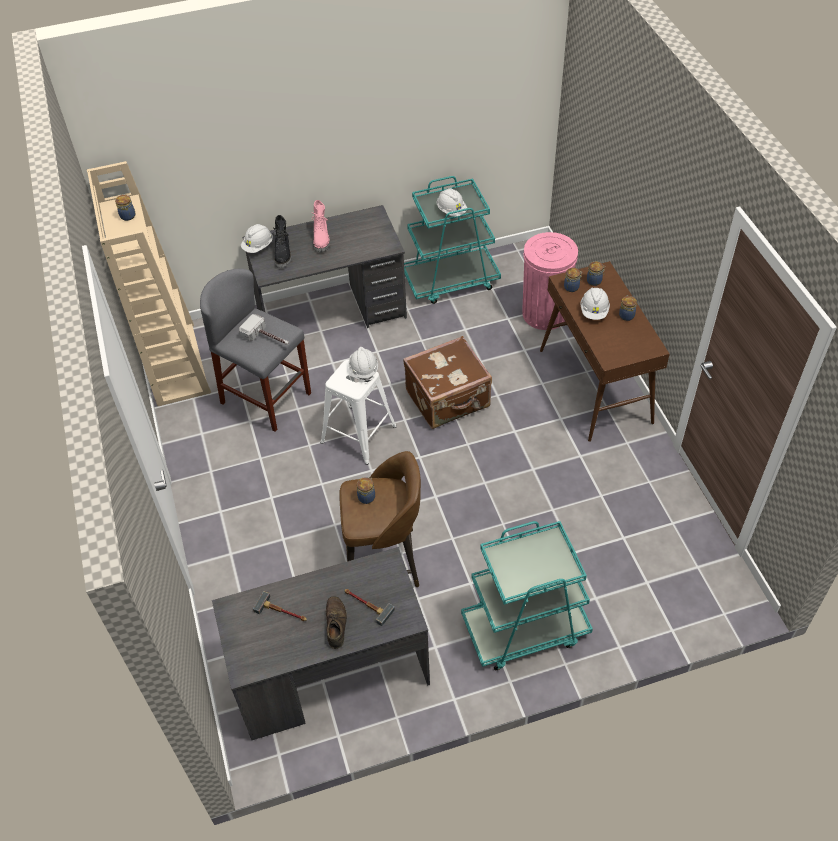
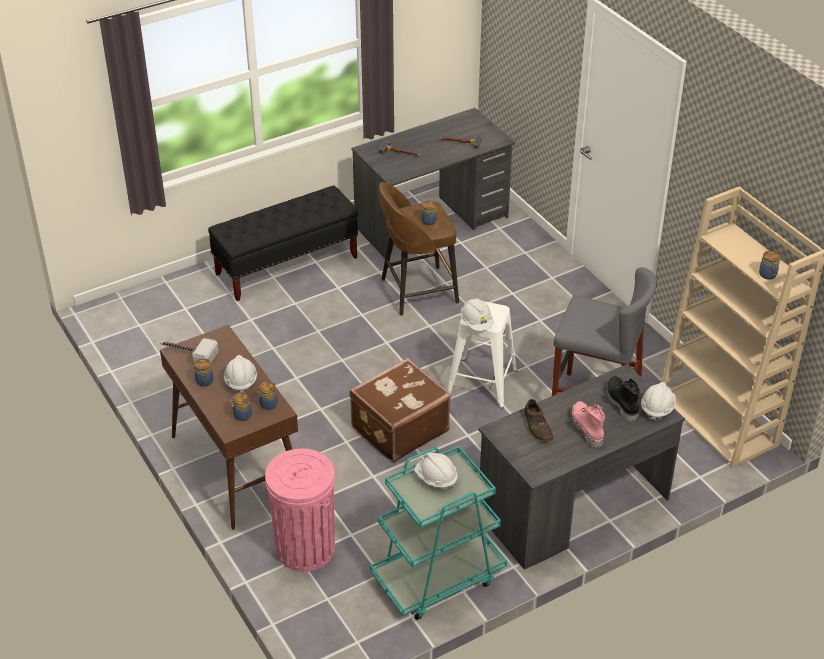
camera: 165 degrees right, 10 degrees down
(267, 338) = (584, 317): hammer -> hammer (187, 353)
(335, 624) = (418, 142): brown shoe -> brown shoe (537, 427)
(524, 629) = (287, 266): turquoise cart -> black bench

